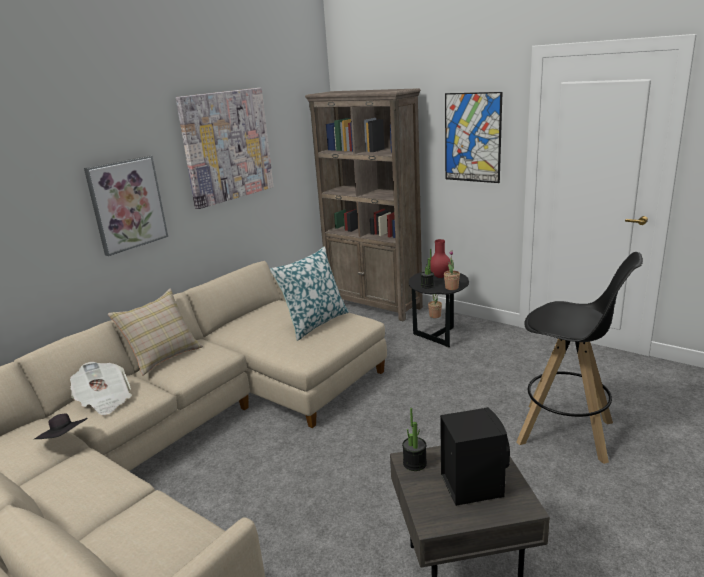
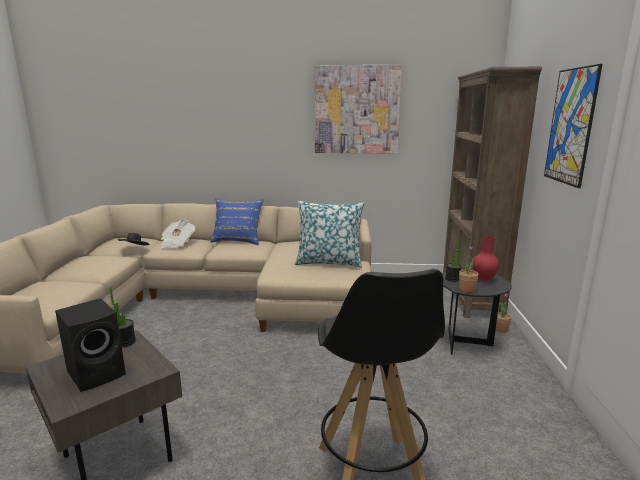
camera: 55 degrees right, 5 degrees down
(127, 204) = (261, 136): picture -> none
(163, 356) = (238, 240): beige pillow -> blue pillow

